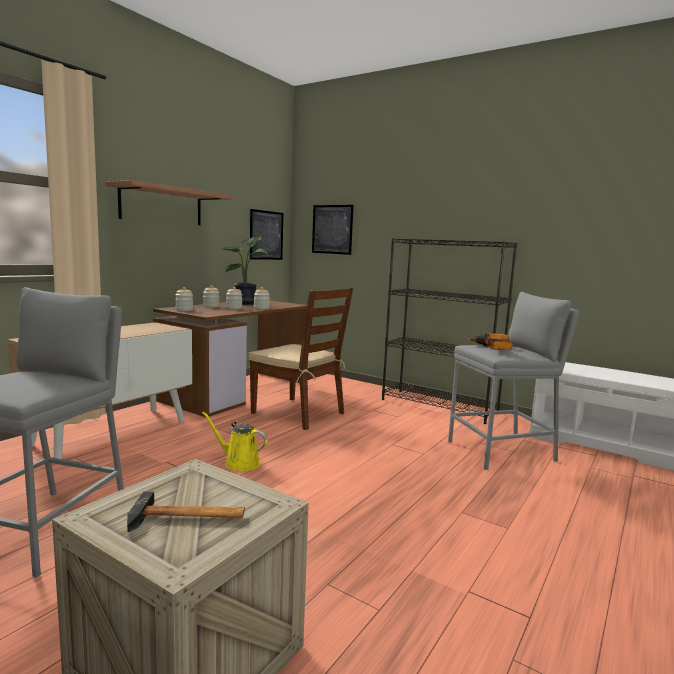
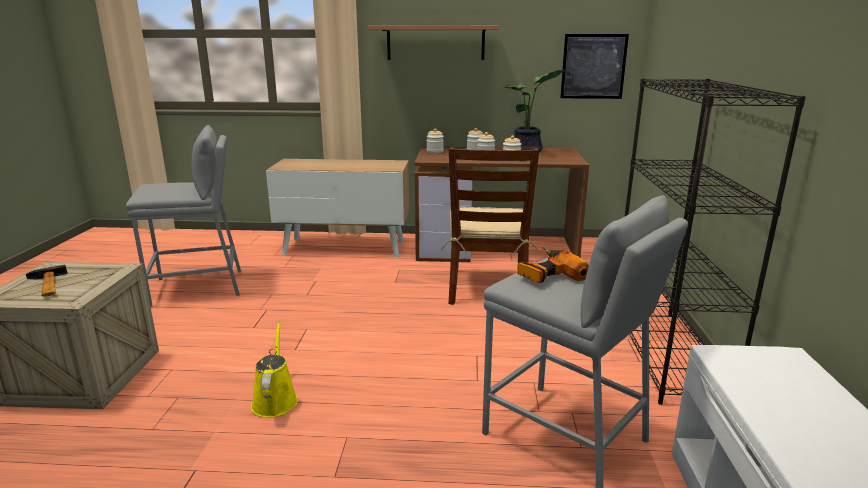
camera: 60 degrees right, 10 degrees up
(239, 463) = (342, 303): yellow watering can -> yellow watering can (275, 400)
(332, 229) = (667, 57): picture -> none

